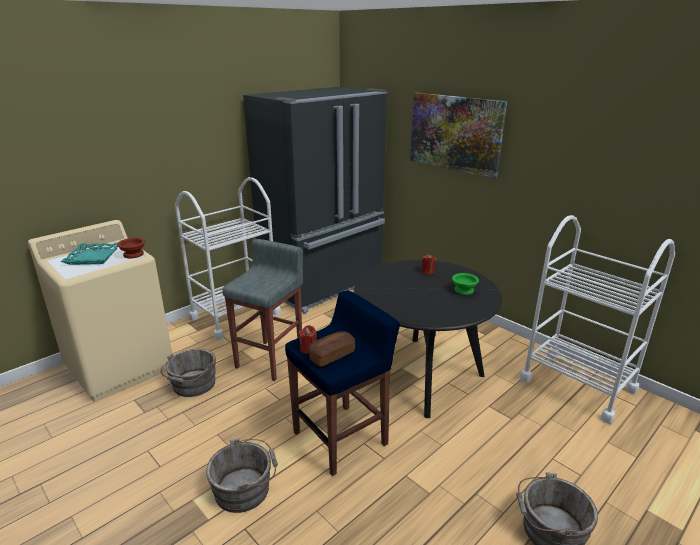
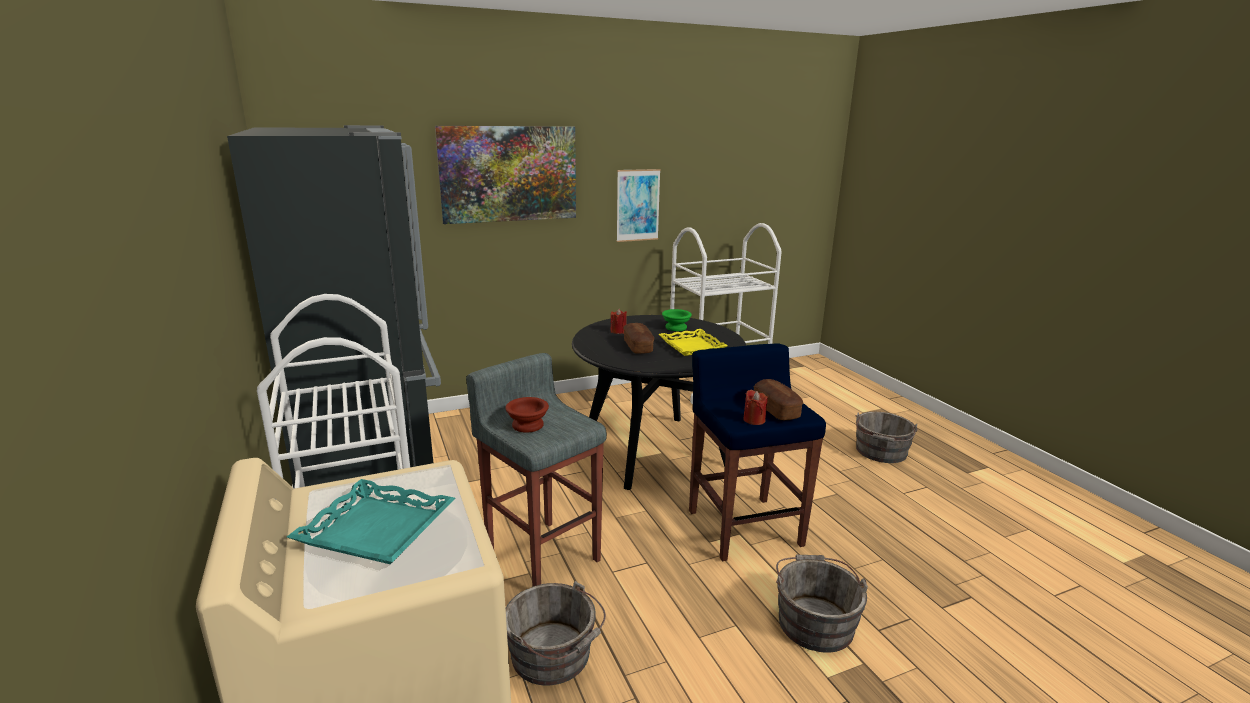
camera: 70 degrees left, 5 degrees down
(134, 254) = (425, 476): brown bowl -> brown bowl (528, 425)
(403, 283) = (638, 346): none -> bread
(425, 303) = (691, 346): none -> yellow tray
(555, 182) = (638, 205): none -> picture

